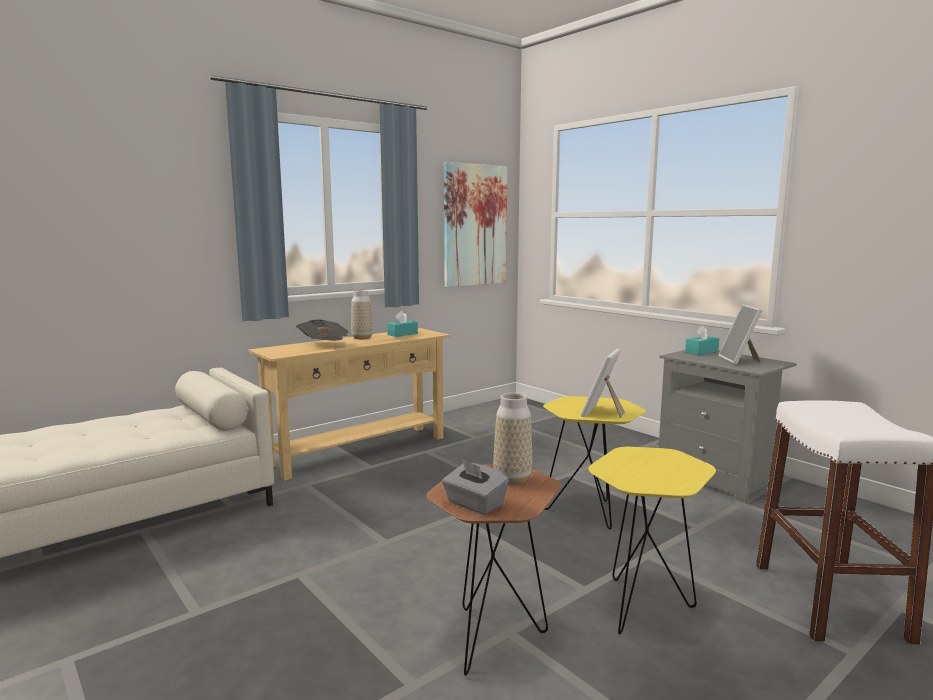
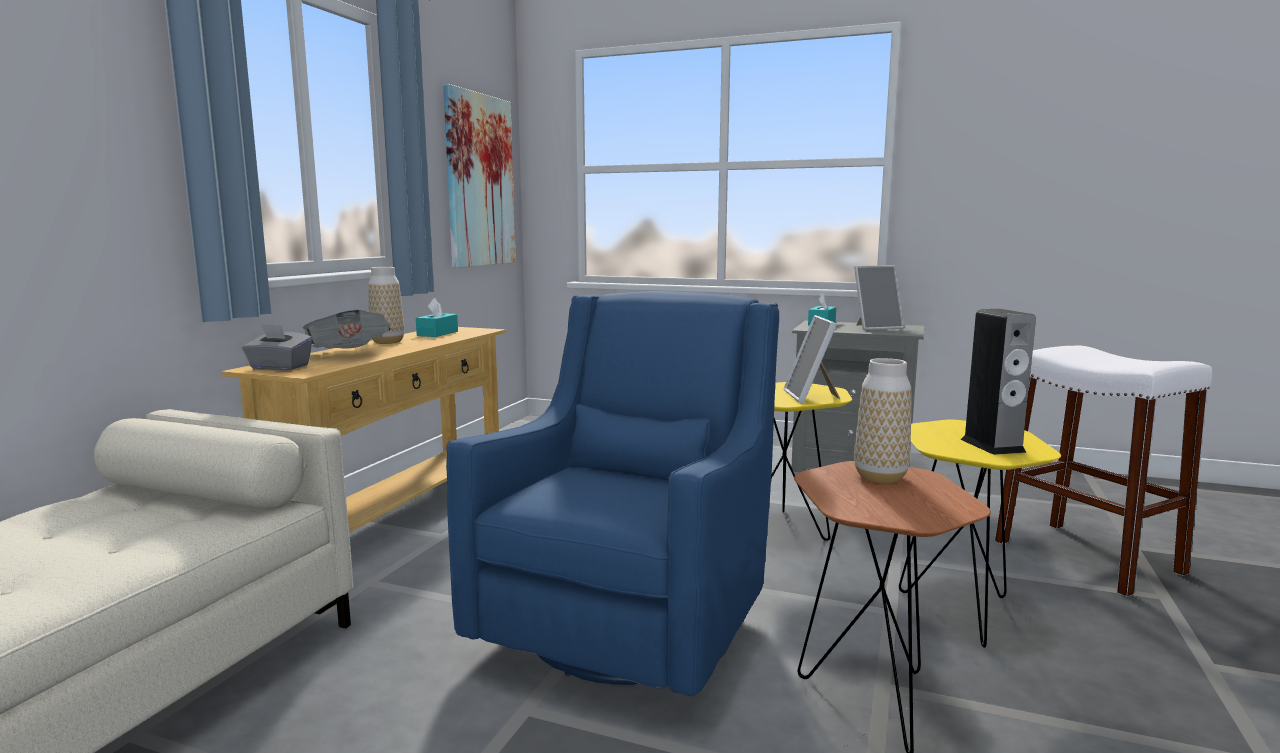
camera: 30 degrees left, 0 degrees up
(410, 545) = (633, 622): none -> blue armchair
(474, 504) = (906, 512): grey tissue box -> grey tissue box (279, 367)
(652, 475) = (992, 445): none -> speaker
(740, 360) = (875, 327): picture frame -> picture frame turned 75 degrees counterclockwise

